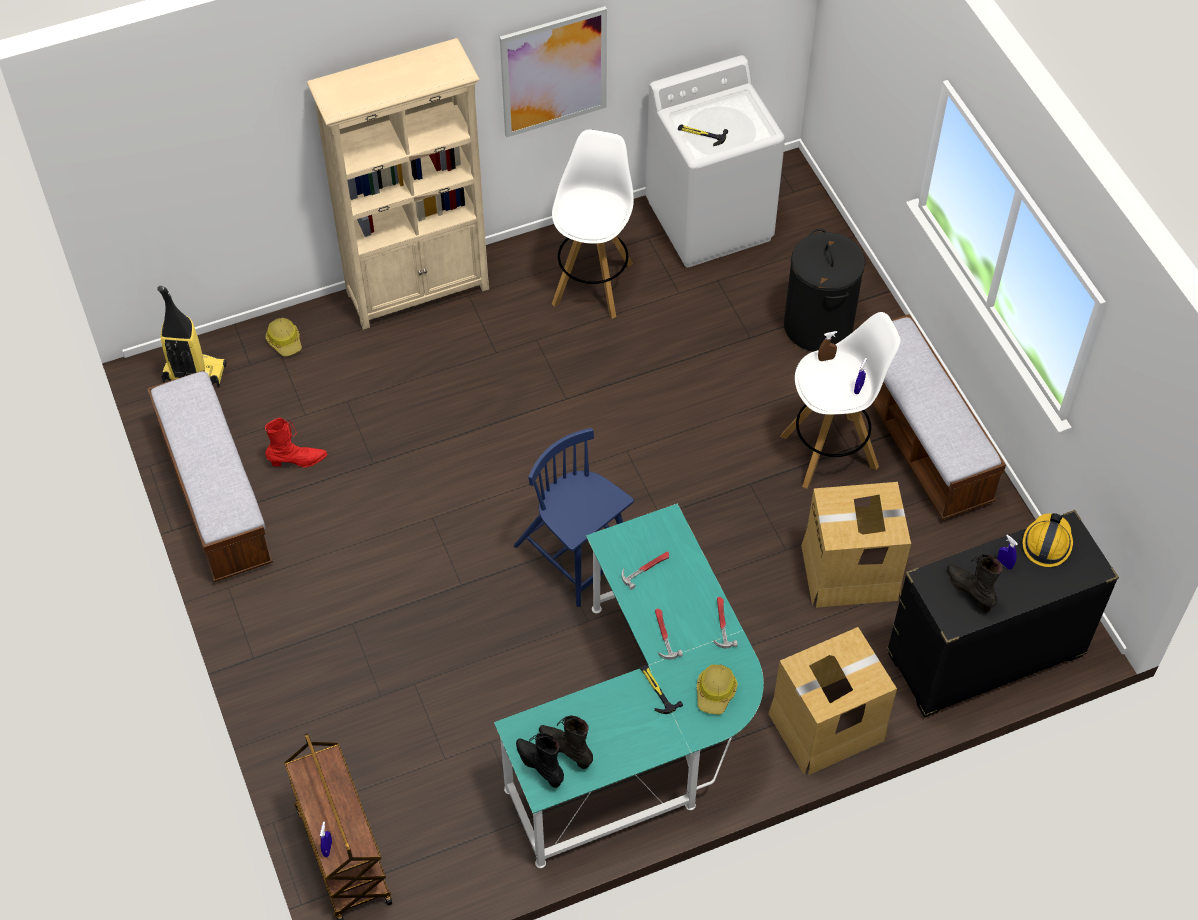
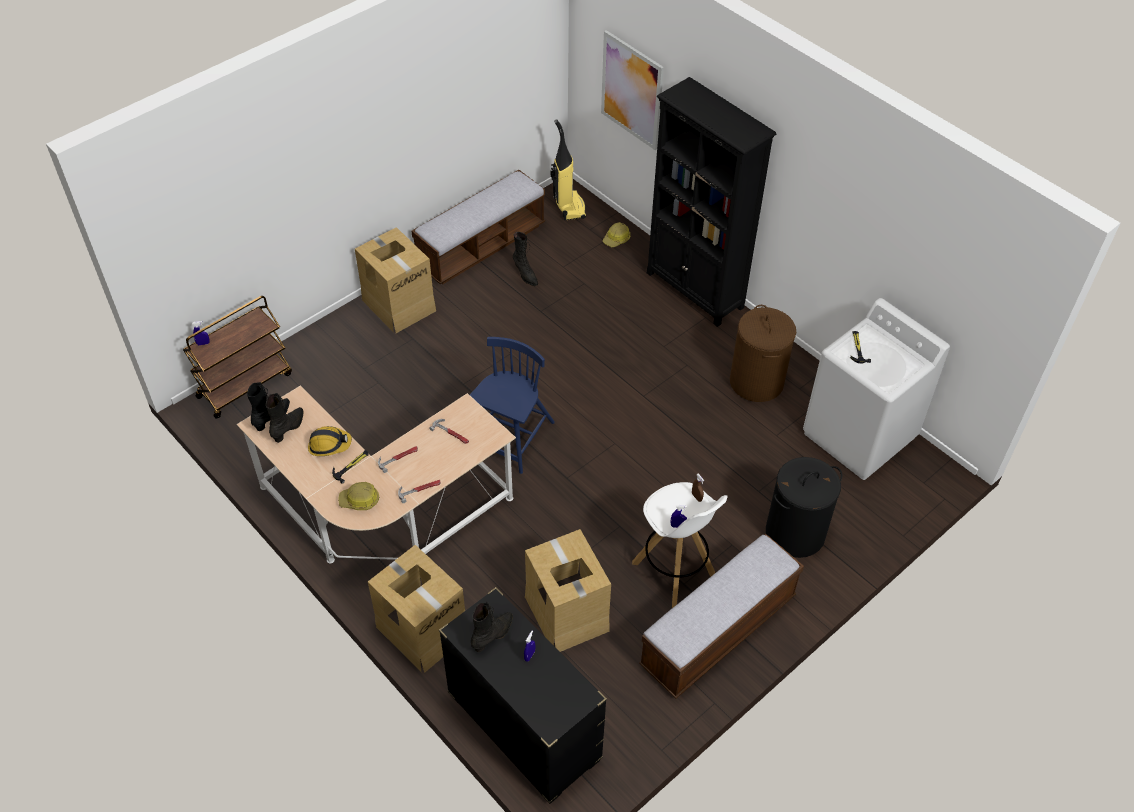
camera: 70 degrees right, 5 degrees down
(279, 624) = (399, 304): none -> cardboard box
(298, 461) = (525, 274): red boot -> black boot
(419, 290) = (695, 290): beige bookcase -> black bookcase
(554, 71) = (828, 224): picture -> picture (632, 90)
(593, 282) = (757, 382): white stool -> brown laundry basket
(643, 730) = (382, 516): turquoise desk -> beige desk
(1047, 543) = (562, 683): hard hat -> hard hat (329, 445)

